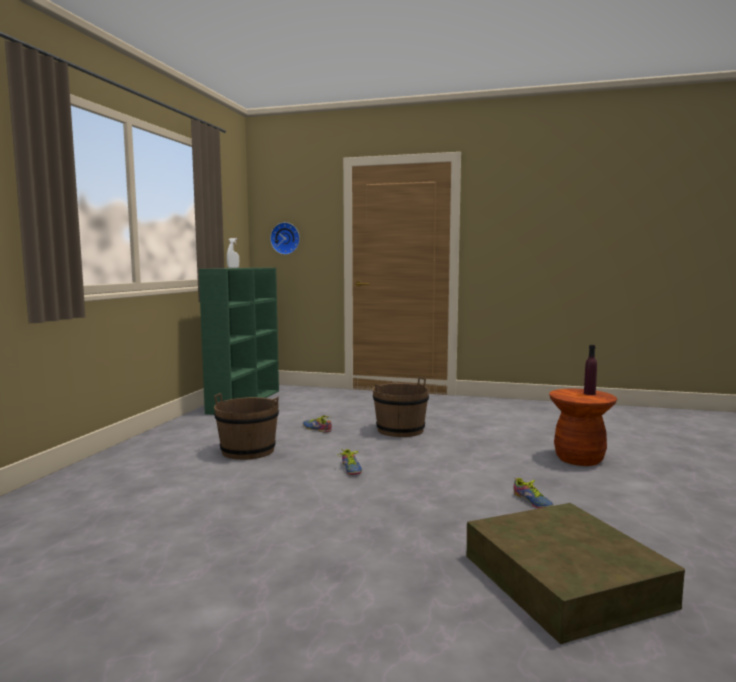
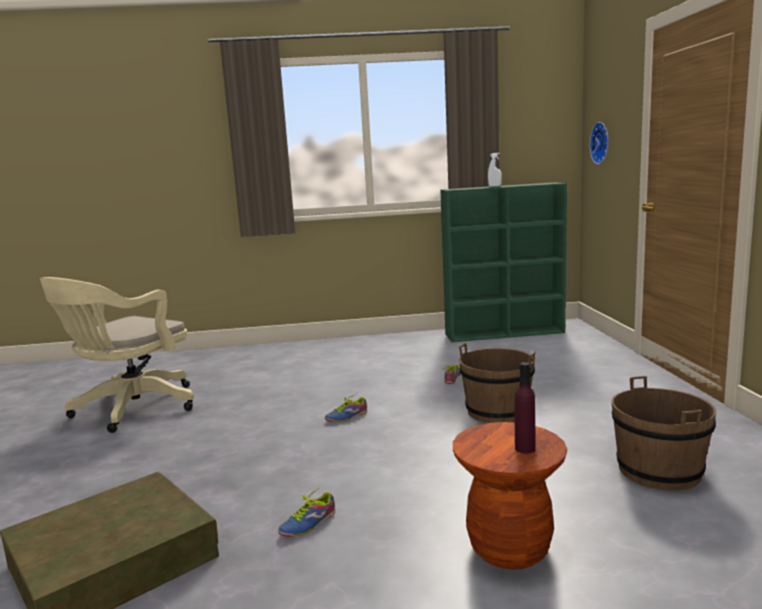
camera: 70 degrees right, 5 degrees up
(151, 576) = (131, 409): none -> beige office chair
(248, 451) = (362, 372): brown bucket -> brown bucket (659, 471)

